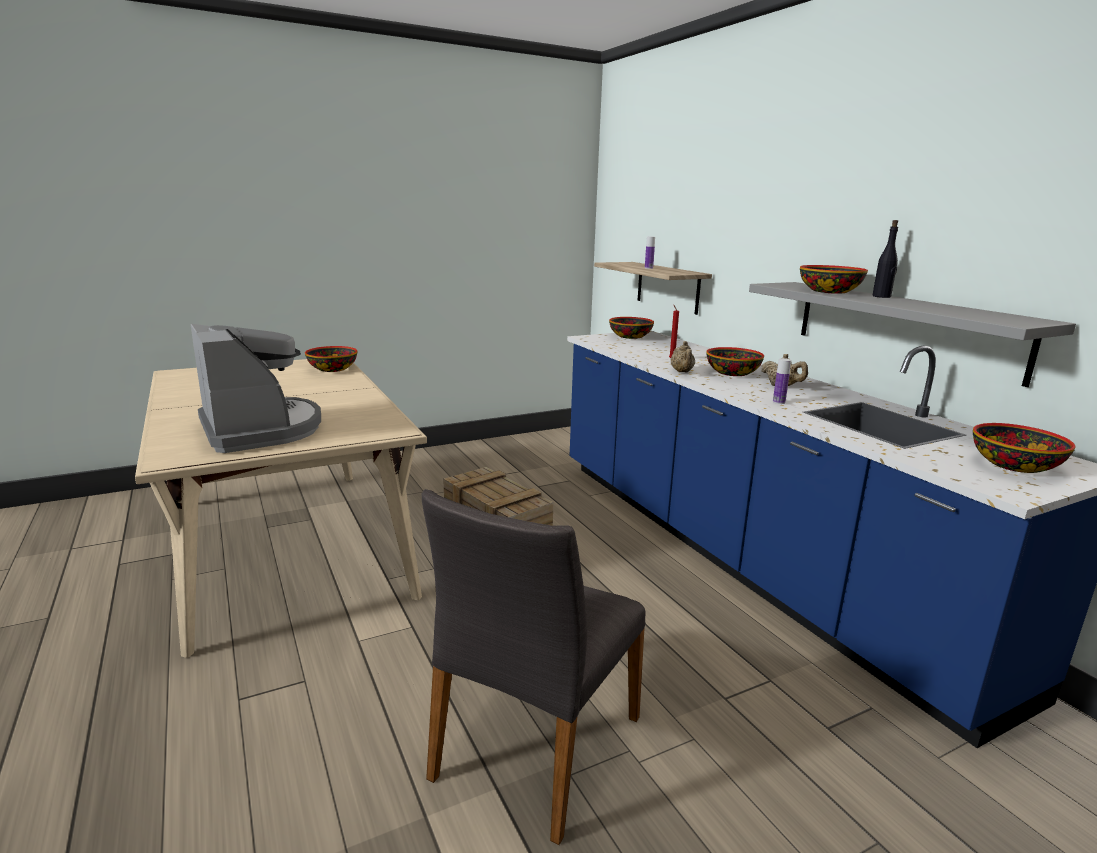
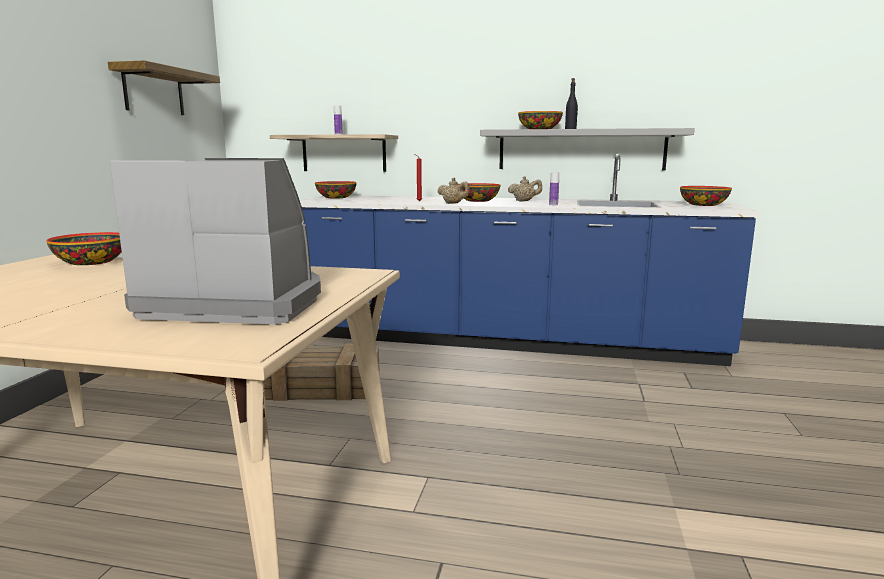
camera: 50 degrees left, 5 degrees down
(504, 219) = (154, 91): none -> shelf
(534, 746) = (640, 476): grey chair -> none

